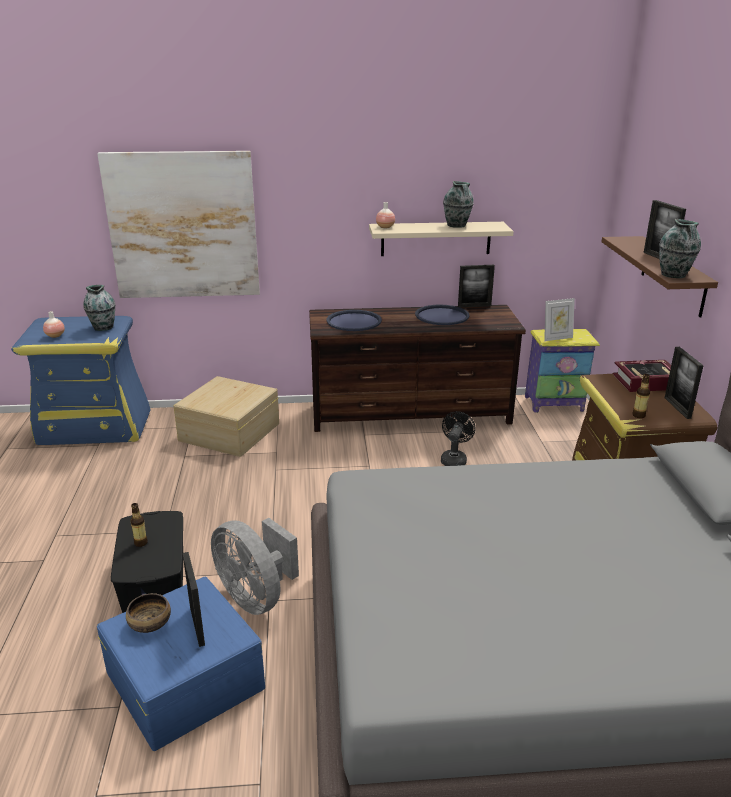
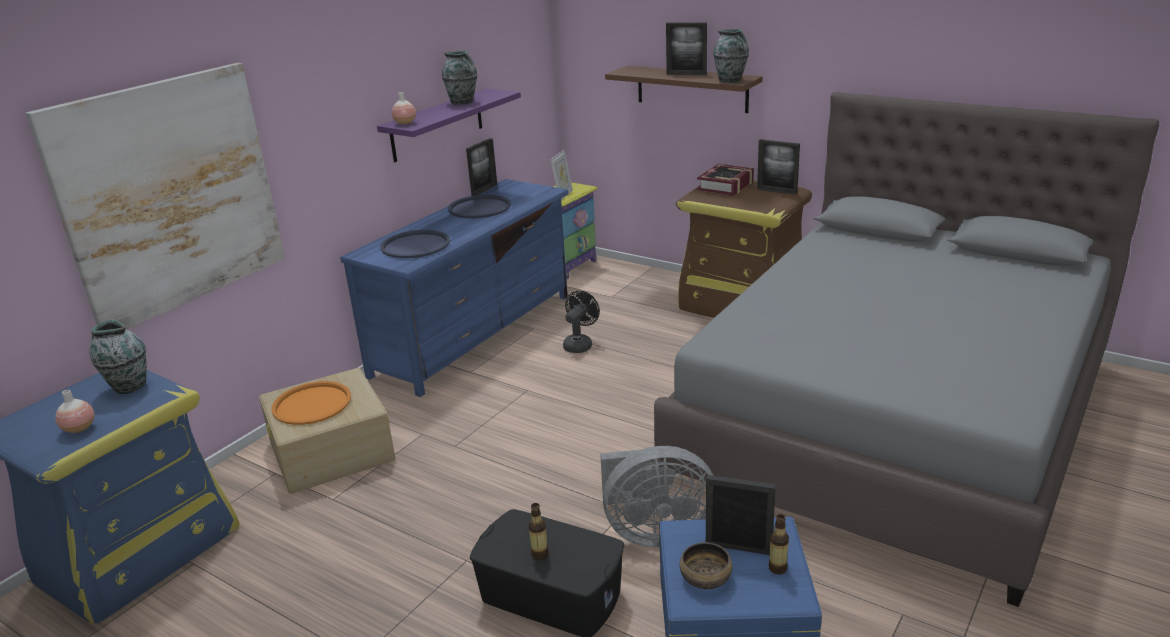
camera: 50 degrees left, 0 degrees up
(221, 394) = (312, 404): none -> orange tray
(411, 415) = (476, 334): brown dresser -> blue dresser
(436, 238) = (437, 125): beige shelf -> purple shelf
(454, 459) = (580, 344): black fan -> black fan turned 60 degrees clockwise
(638, 415) = (769, 206): bottle -> bottle (777, 568)

